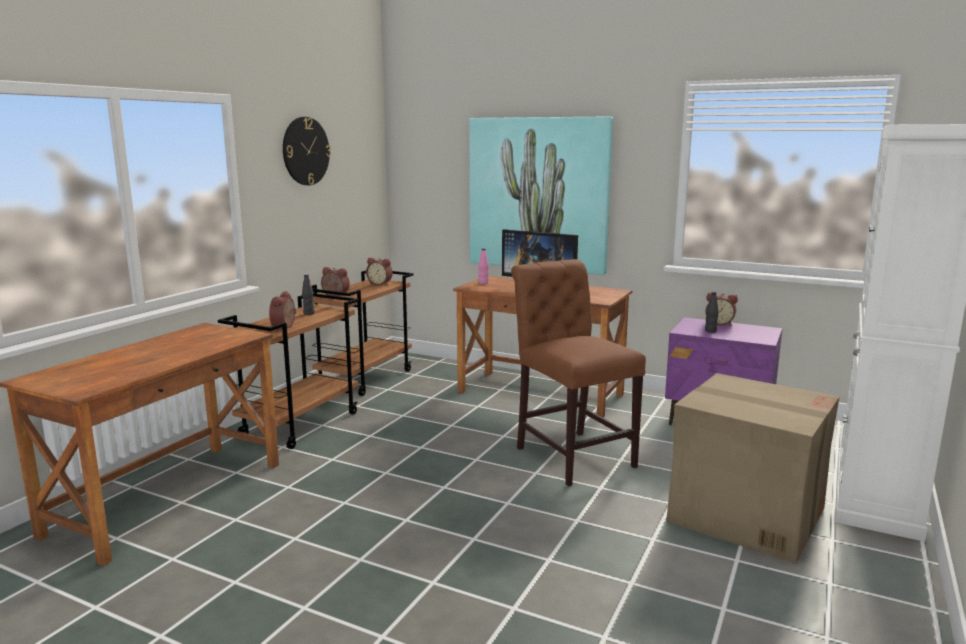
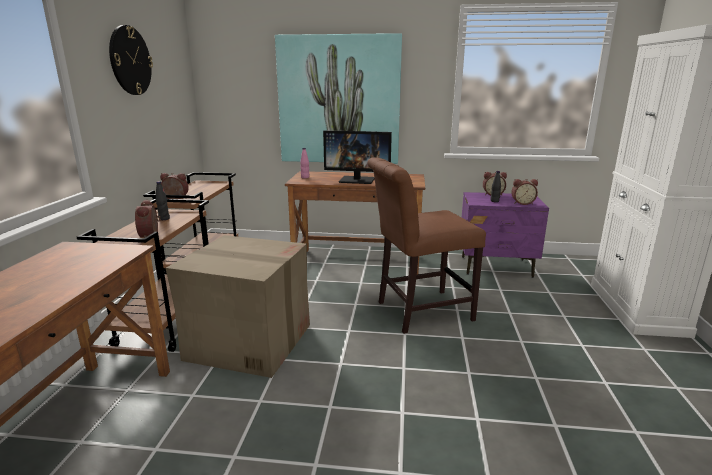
camera: 20 degrees left, 5 degrees up
(380, 284) = (208, 185): alarm clock -> alarm clock (522, 203)
(571, 454) = (419, 311): brown chair -> brown chair turned 60 degrees counterclockwise
(745, 514) = (575, 339): cardboard box -> cardboard box (248, 341)

